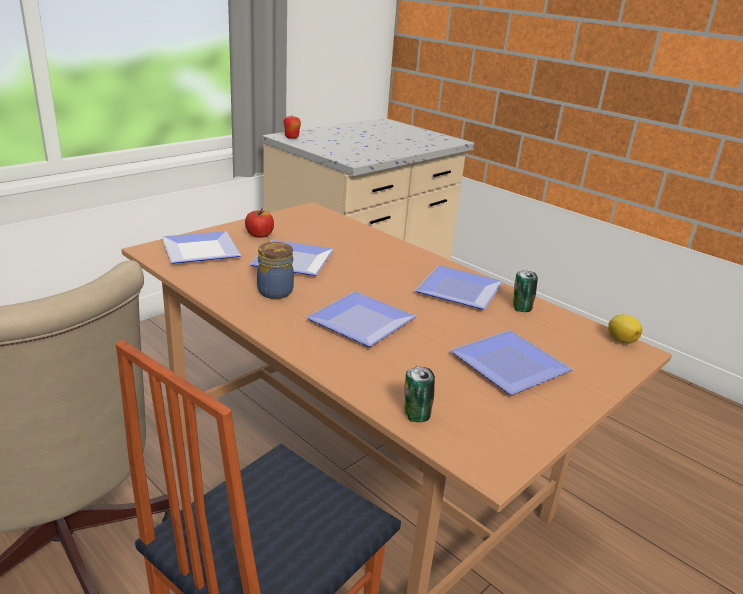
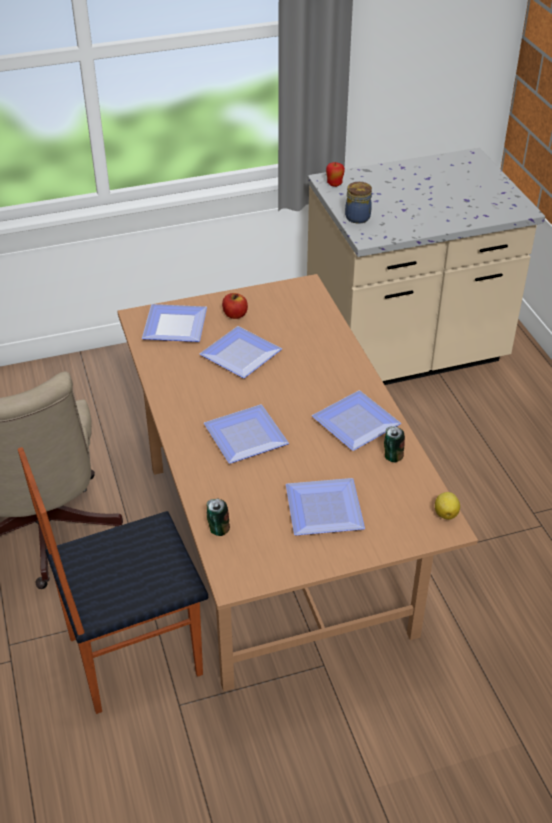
camera: 30 degrees right, 15 degrees up
(274, 291) = (202, 387): jar -> jar (357, 217)

